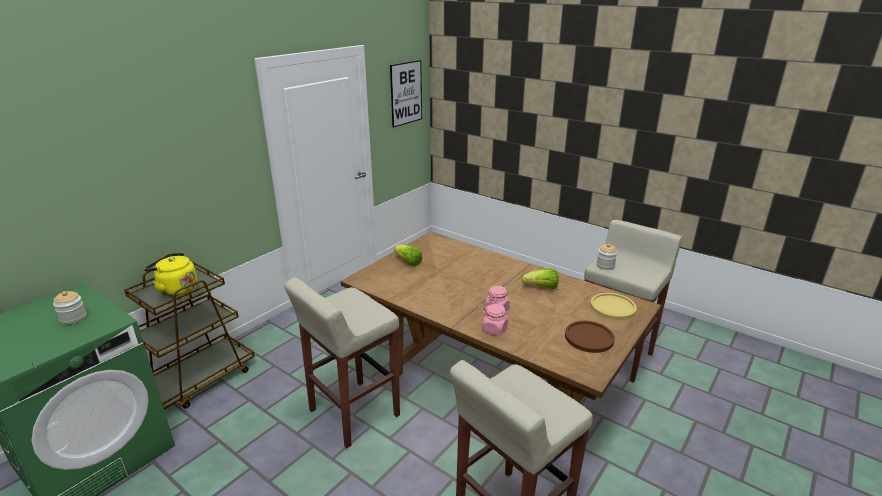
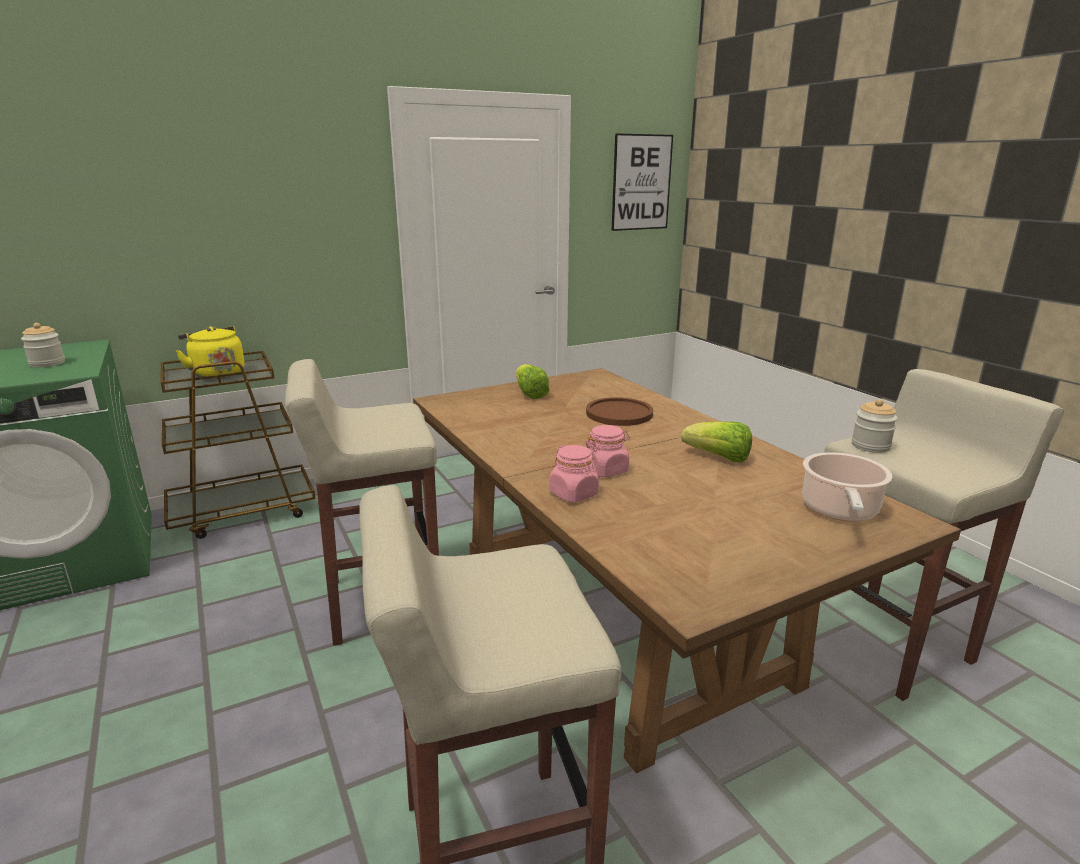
camera: 25 degrees right, 5 degrees down
(589, 337) = (744, 544): brown plate -> brown plate (619, 413)
(612, 307) = (839, 510): yellow plate -> cooking pot

